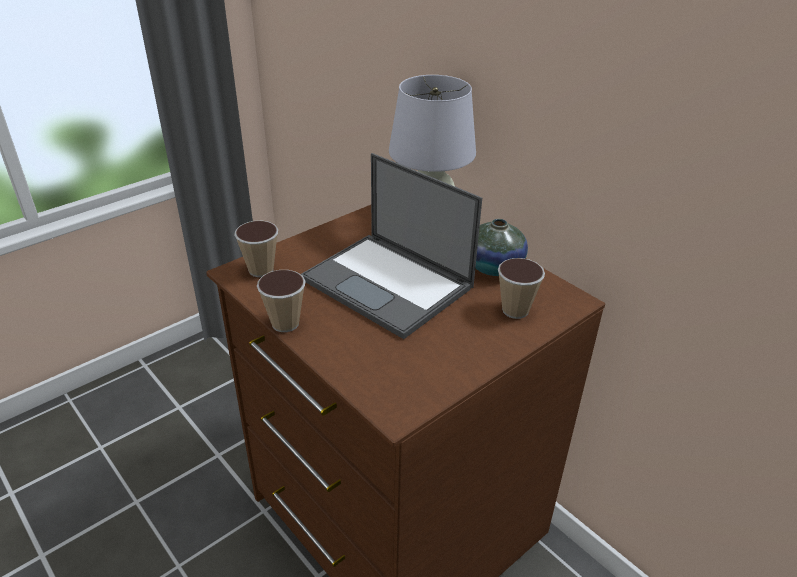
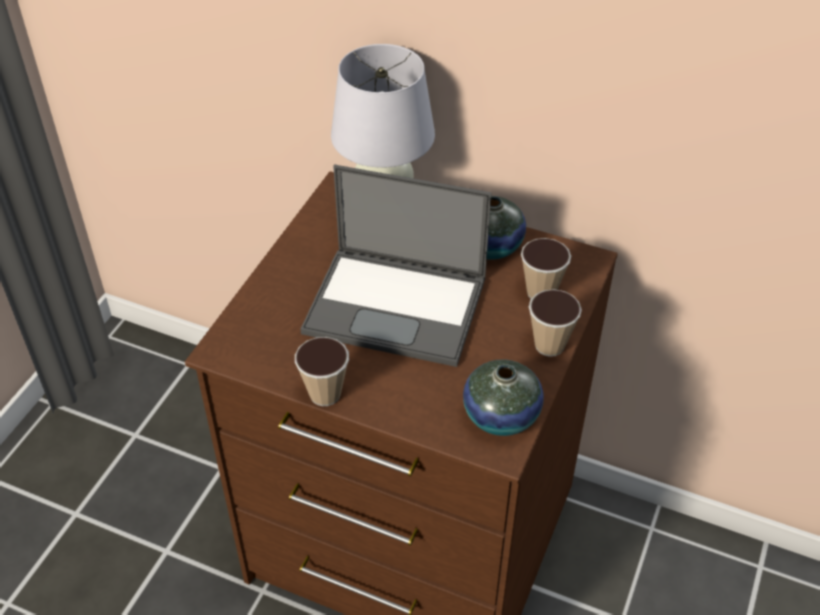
camera: 25 degrees left, 10 degrees up
(261, 270) = (247, 337): cup -> cup (549, 345)
(414, 387) = (501, 415): none -> vase

